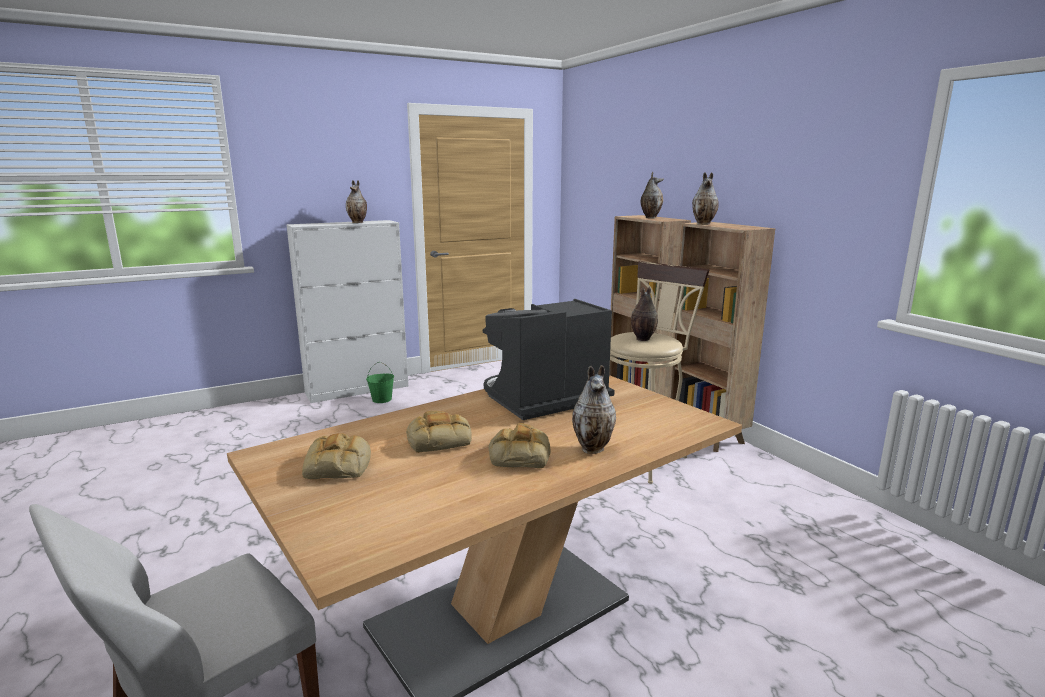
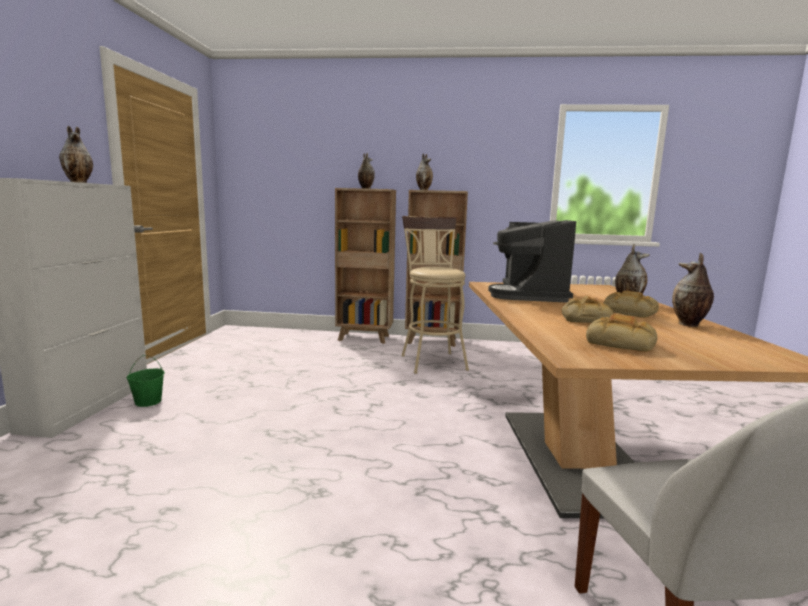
camera: 55 degrees left, 5 degrees down
(642, 339) = (440, 268): vase -> vase (689, 324)

